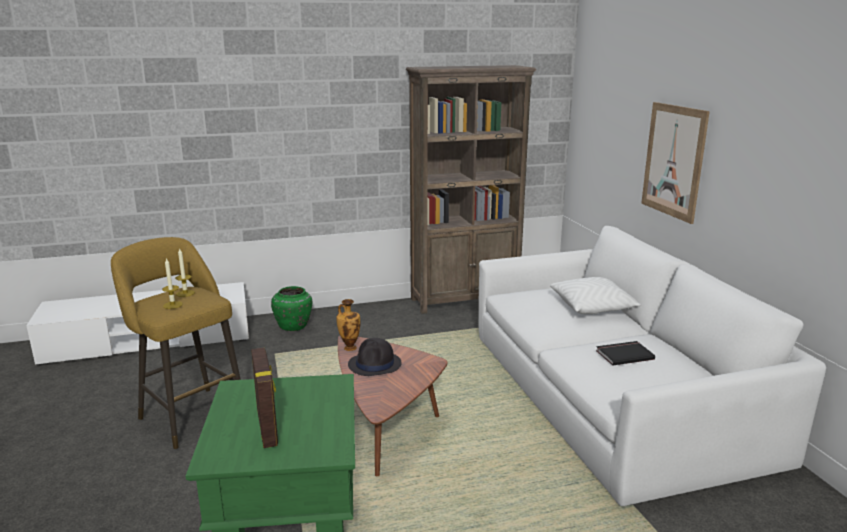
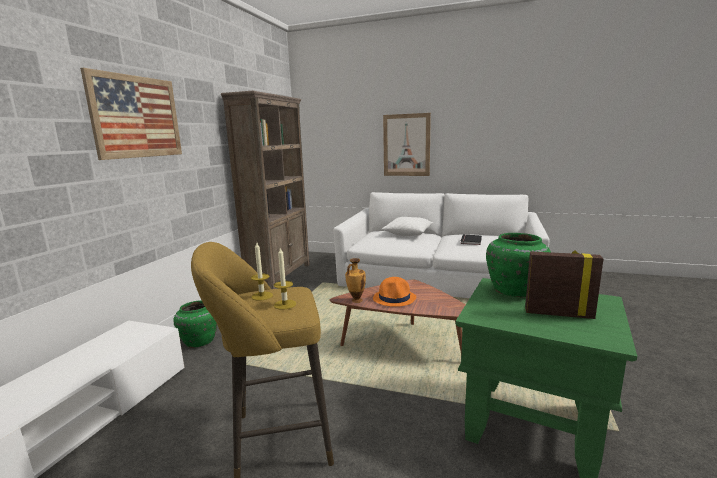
camera: 55 degrees left, 5 degrees down
(282, 102) = (137, 117): none -> picture
(320, 397) = (515, 291): none -> green vase
(375, 364) = (395, 298): black hat -> orange hat

